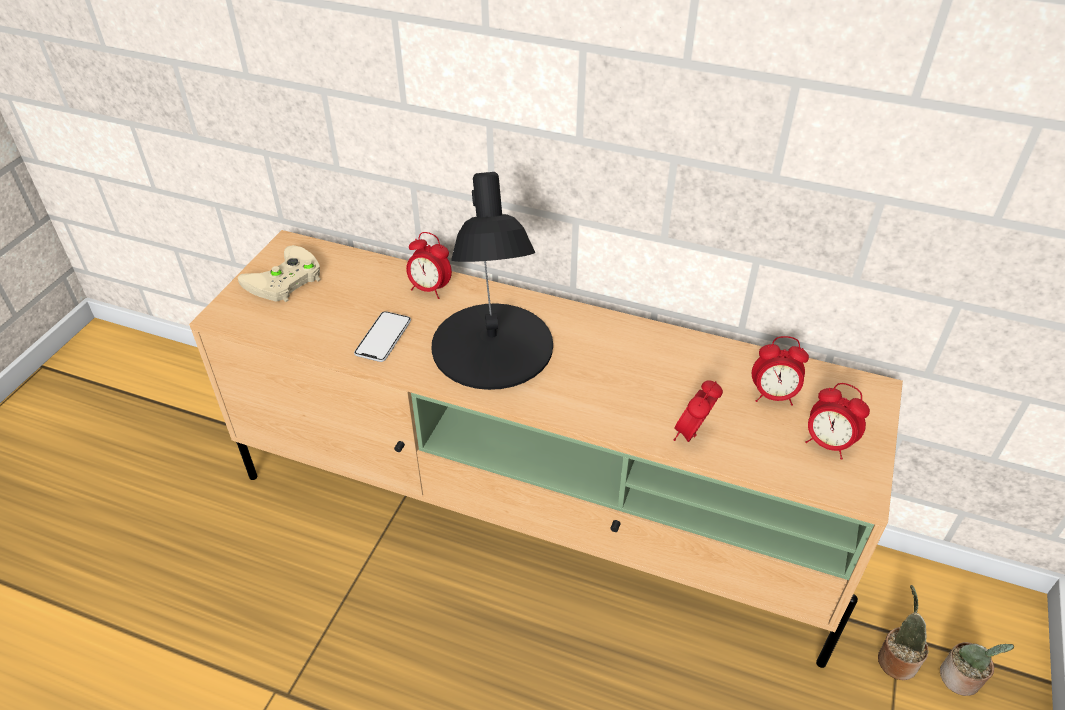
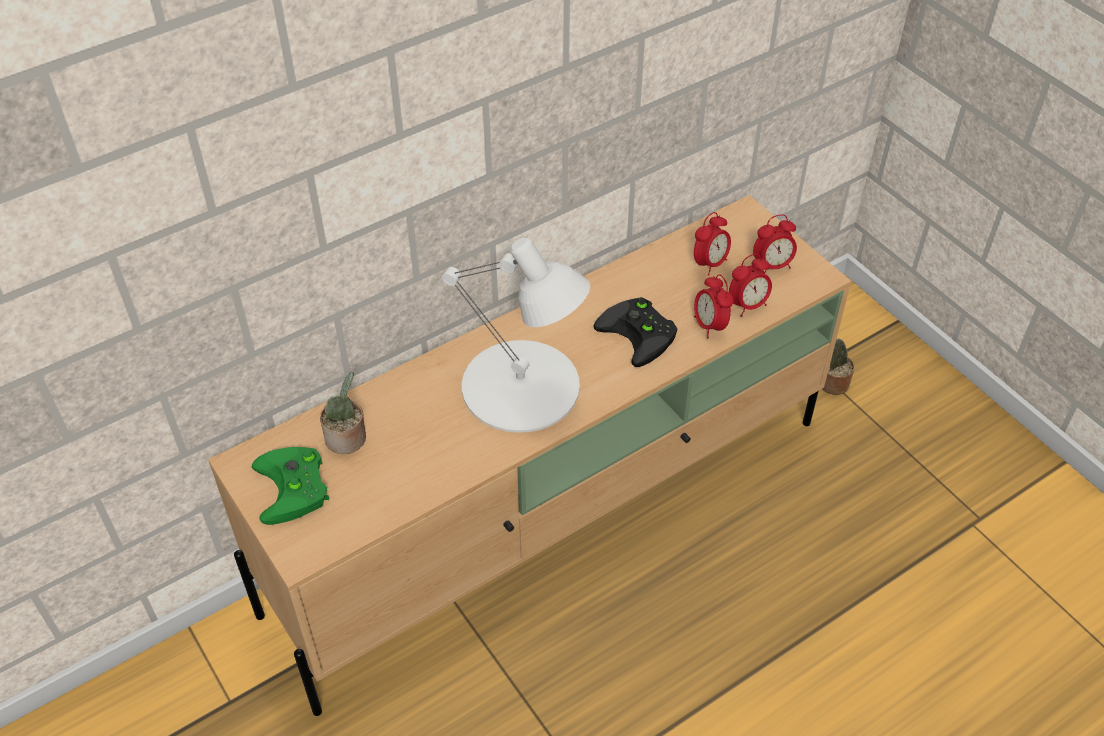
camera: 55 degrees left, 5 degrees up
(283, 281) = (295, 489): beige game controller -> green game controller
(383, 337) = (445, 451): phone -> none
(430, 289) = (411, 391): alarm clock -> alarm clock (747, 305)
(491, 347) = (522, 387): black table lamp -> white table lamp
(629, 392) = (641, 334): none -> black game controller
(961, 680) = (867, 361): potted plant -> potted plant (348, 439)

